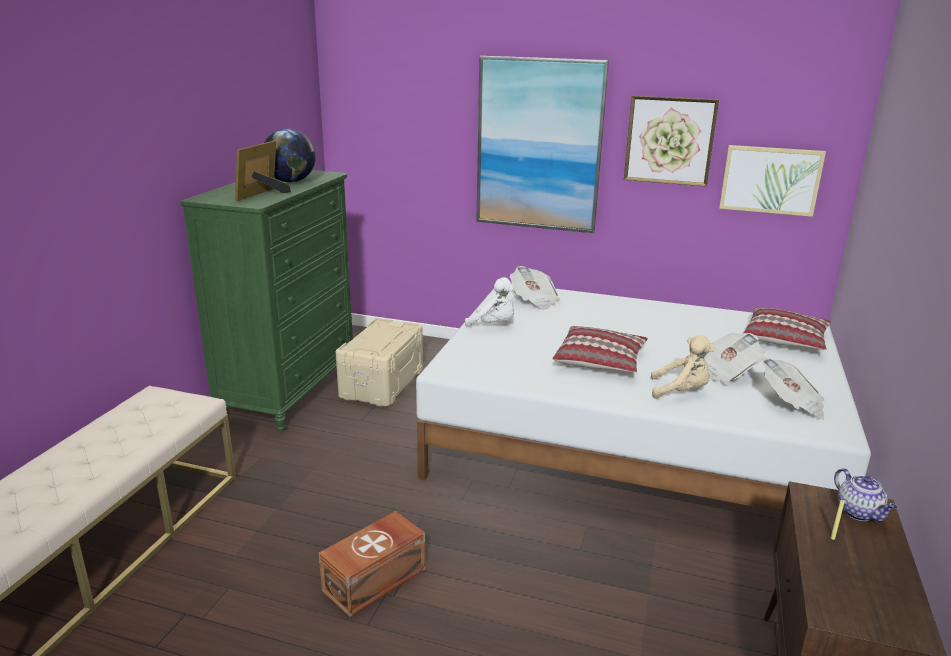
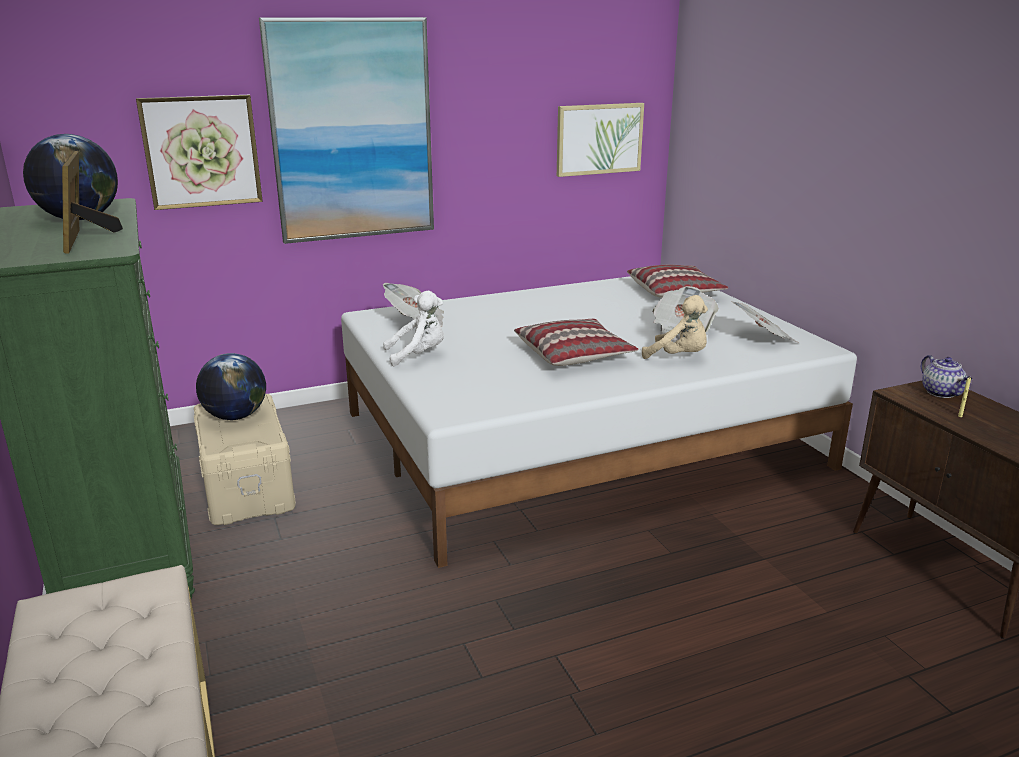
camera: 40 degrees left, 0 degrees up
(376, 579) = (541, 687): brown storage box -> none
(386, 332) = (235, 416): none -> globe
(669, 140) = (500, 108): picture -> picture (201, 151)
(681, 391) = (679, 357): beige plush toy -> beige plush toy turned 60 degrees clockwise
(859, 513) = (942, 393): teapot -> teapot turned 45 degrees clockwise

